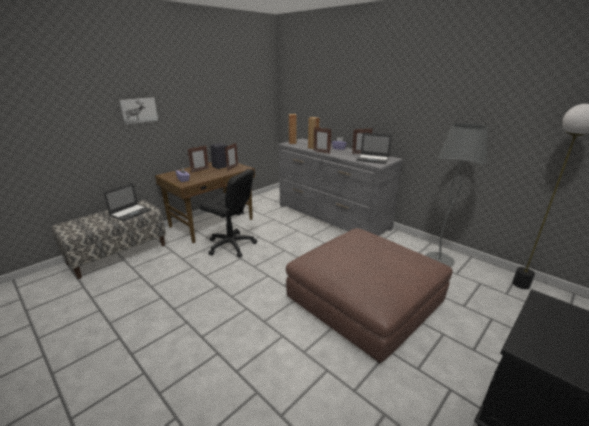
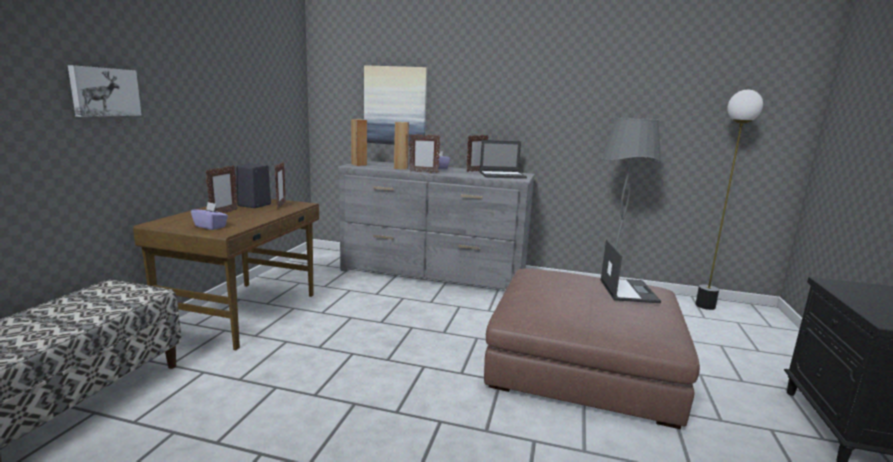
camera: 30 degrees left, 10 degrees down
(131, 212) = (105, 303): laptop -> laptop (628, 290)
(231, 245) = (315, 338): black office chair -> none
(321, 103) = (395, 106): none -> picture

